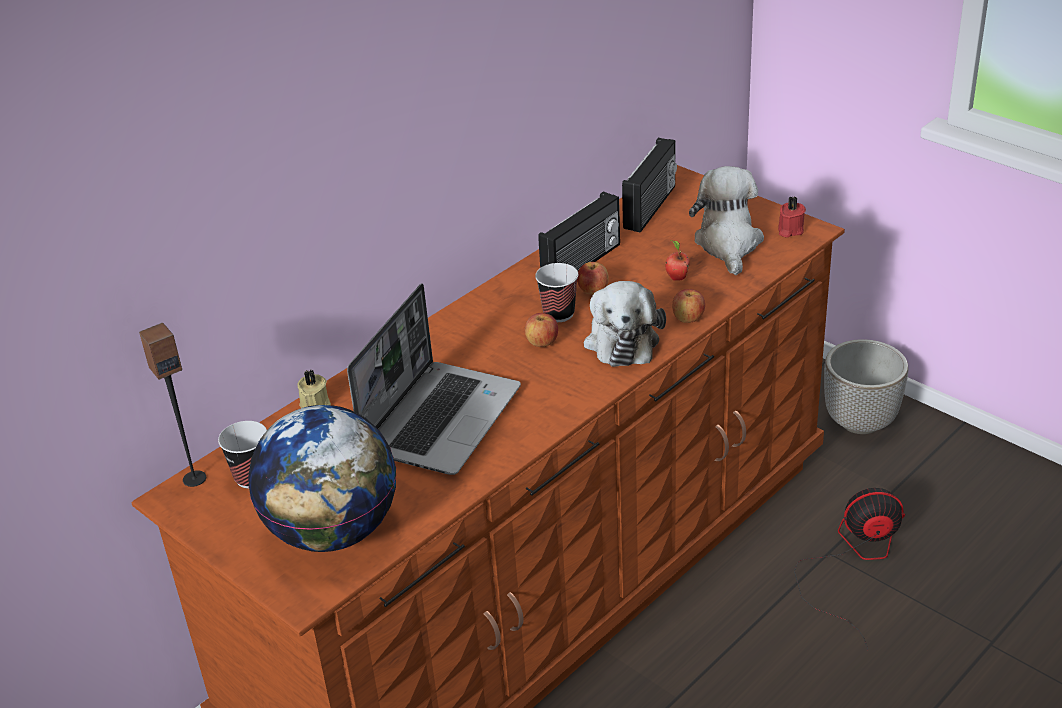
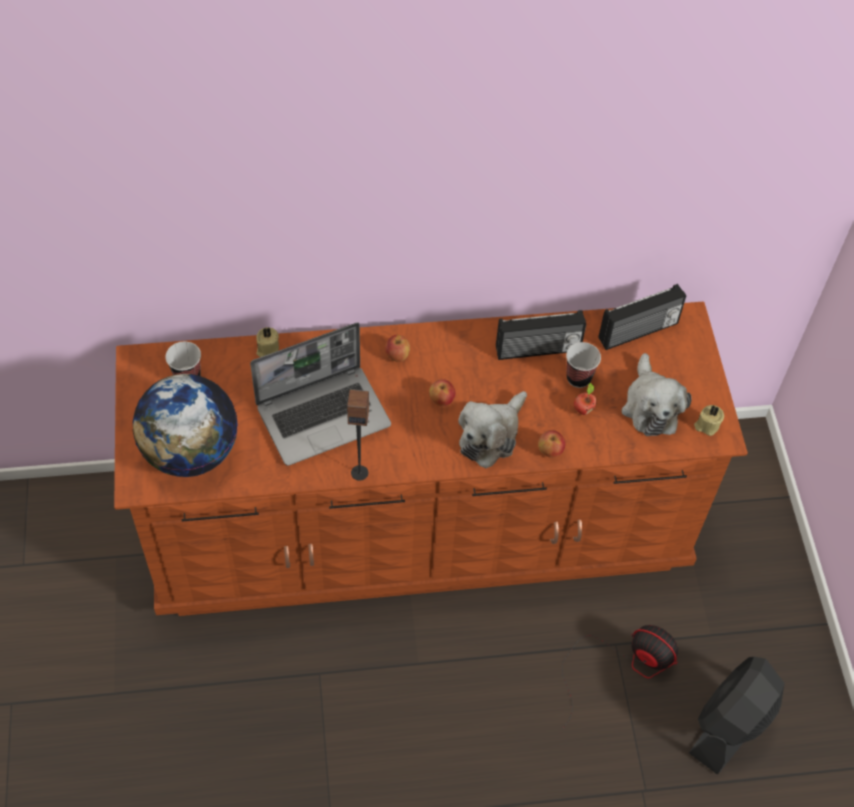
camera: 35 degrees right, 20 degrees up
(194, 478) = (159, 354): speaker -> speaker (359, 472)
(558, 314) = (477, 383): cup -> cup (578, 378)
(593, 291) = (518, 380): apple -> apple (397, 356)
(728, 244) = (650, 406): plush toy -> plush toy turned 135 degrees clockwise
(789, 230) = (706, 425): red candle -> beige candle
(861, 422) = (753, 565): planter -> none
(990, 542) = (730, 725): none -> black fan

